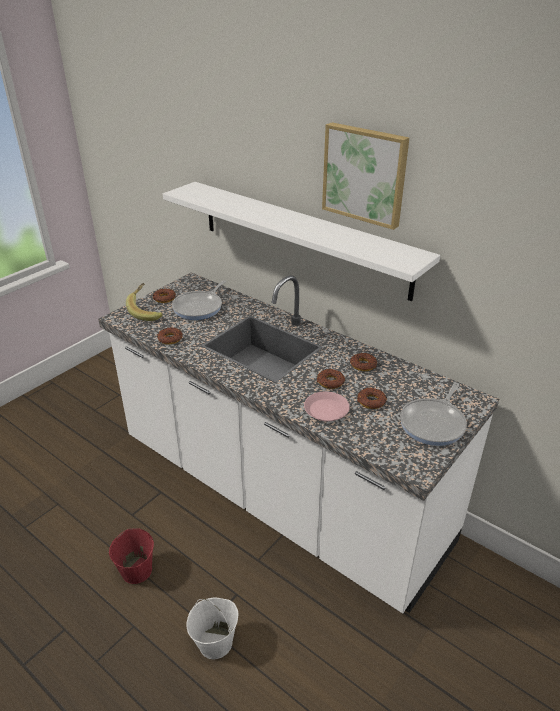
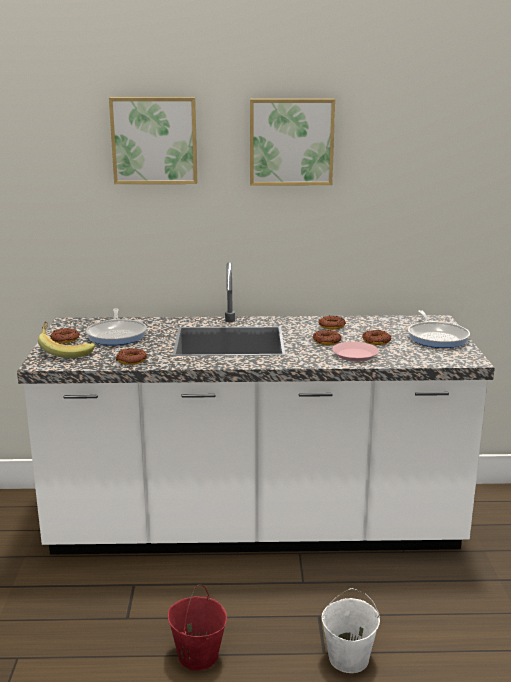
camera: 40 degrees left, 15 degrees down
(256, 146) = (154, 140): none -> picture
(301, 238) = (218, 226): white shelf -> none

